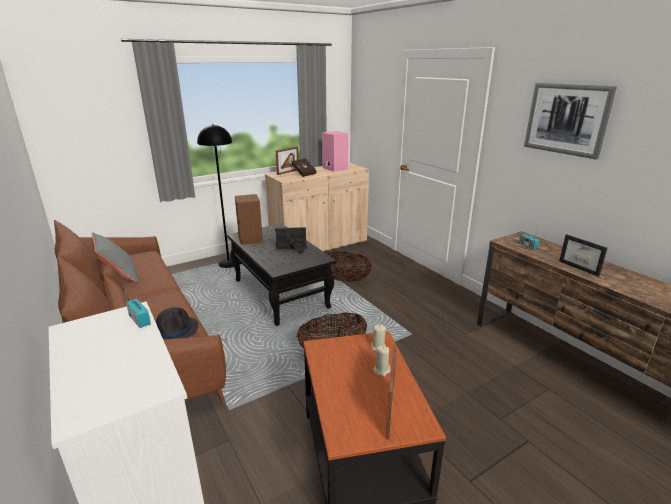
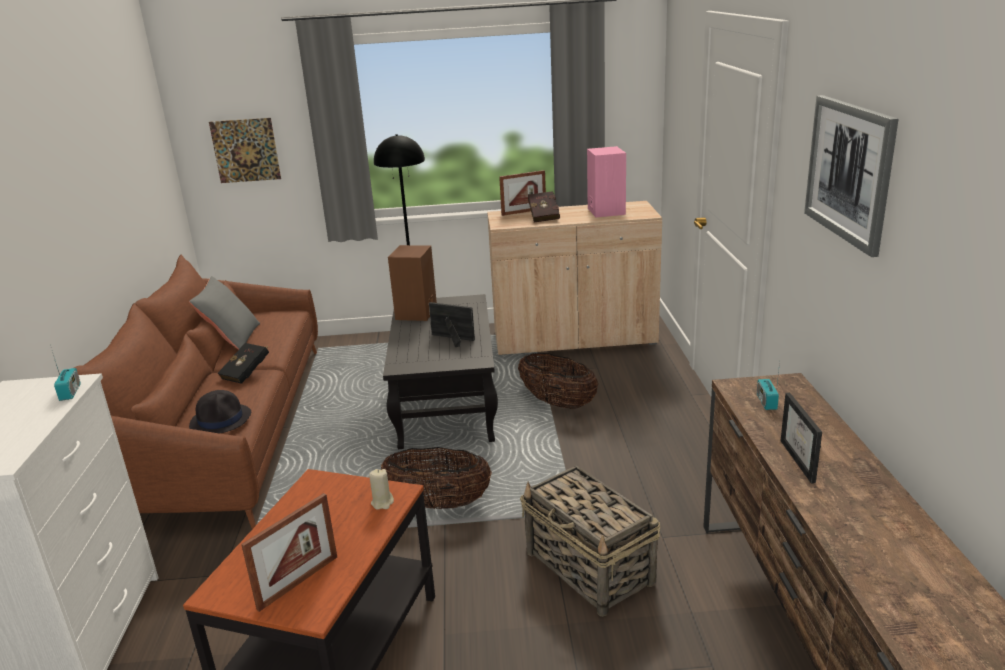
camera: 30 degrees right, 0 degrees up
(90, 139) = (245, 150): none -> picture
(160, 296) = (248, 373): none -> black book
(382, 370) = (350, 532): beige candle -> none
(448, 360) = (590, 568): none -> basket

